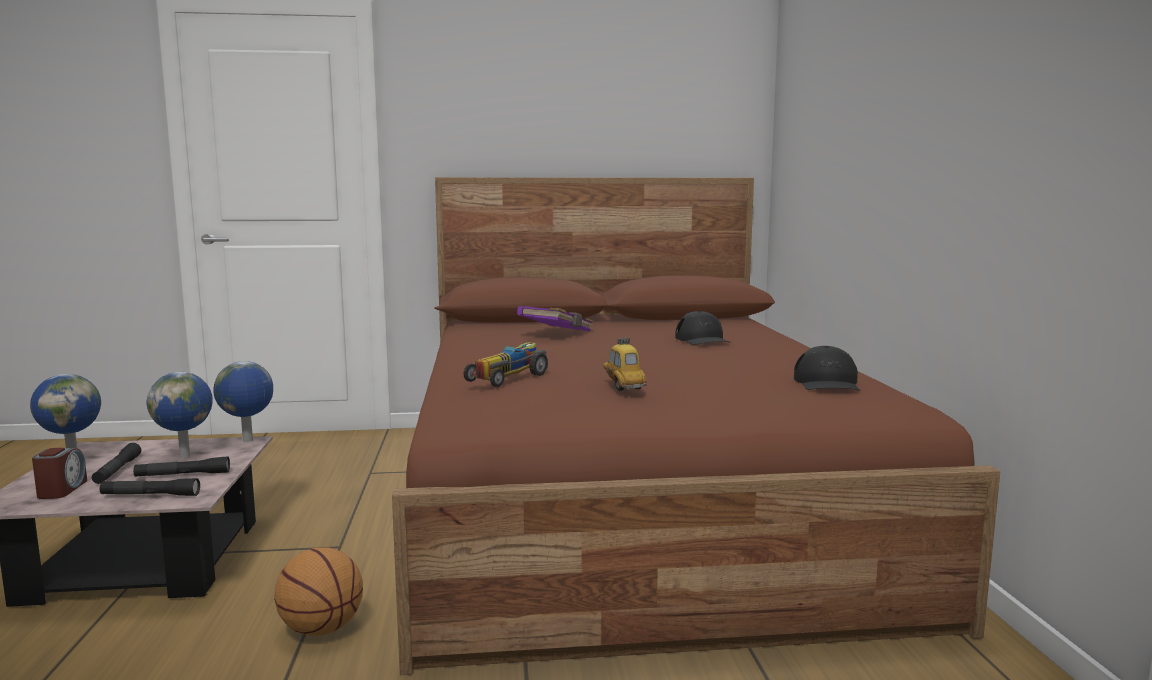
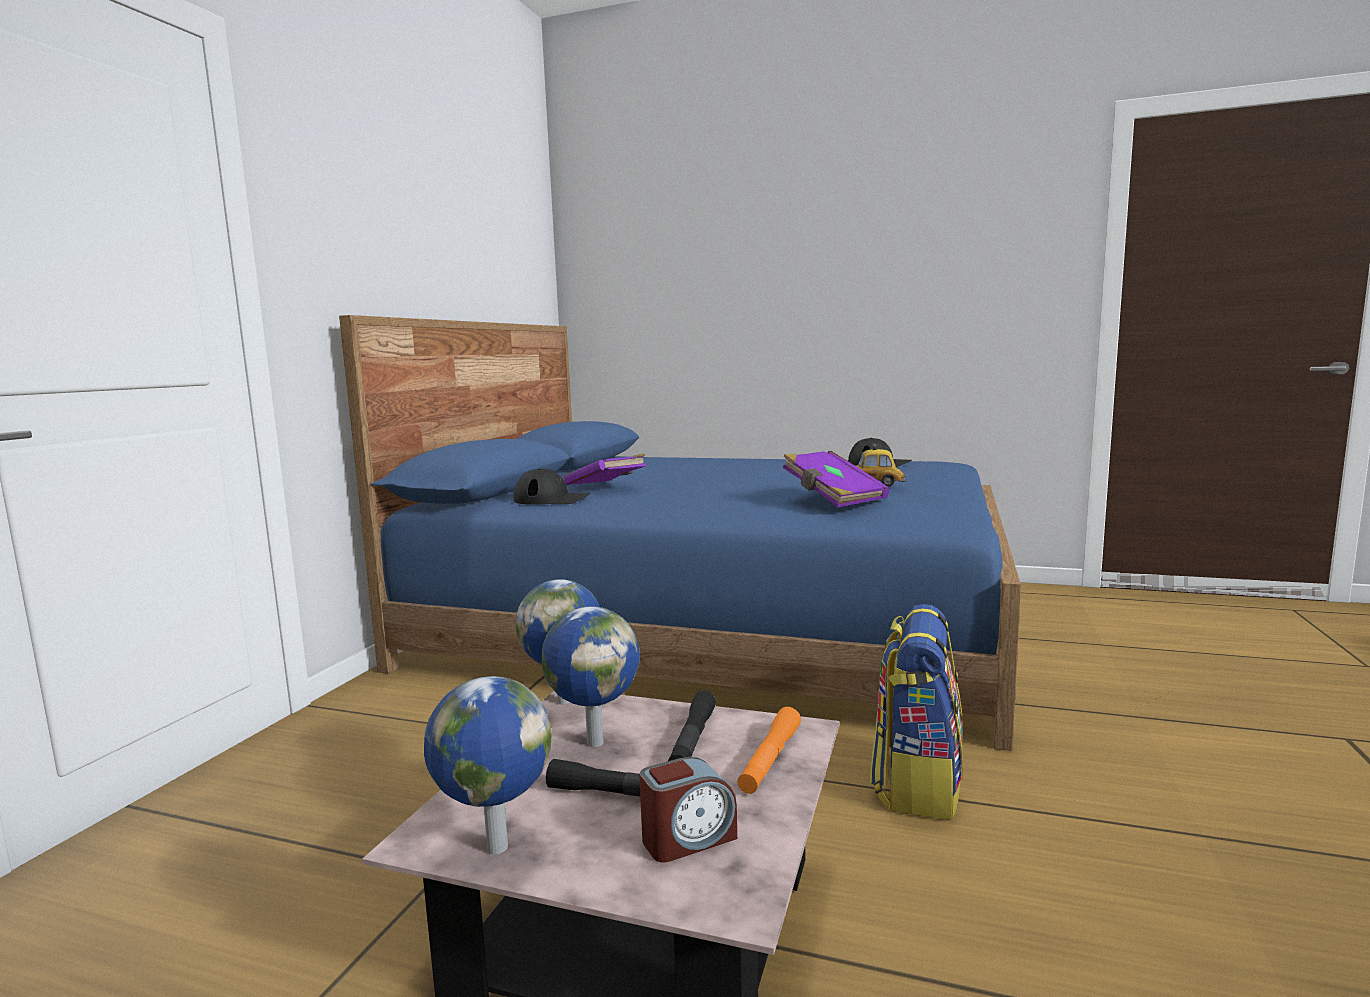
camera: 65 degrees left, 0 degrees up
(62, 490) = (688, 839): alarm clock -> alarm clock turned 135 degrees clockwise
(150, 495) = (770, 760): black flashlight -> orange flashlight
(322, 629) = (916, 783): basketball -> backpack
(509, 377) = (832, 497): toy car -> purple book
(633, 501) = (717, 623): brown bed -> blue bed
(702, 340) = (700, 466): black cap -> black cap (552, 499)

